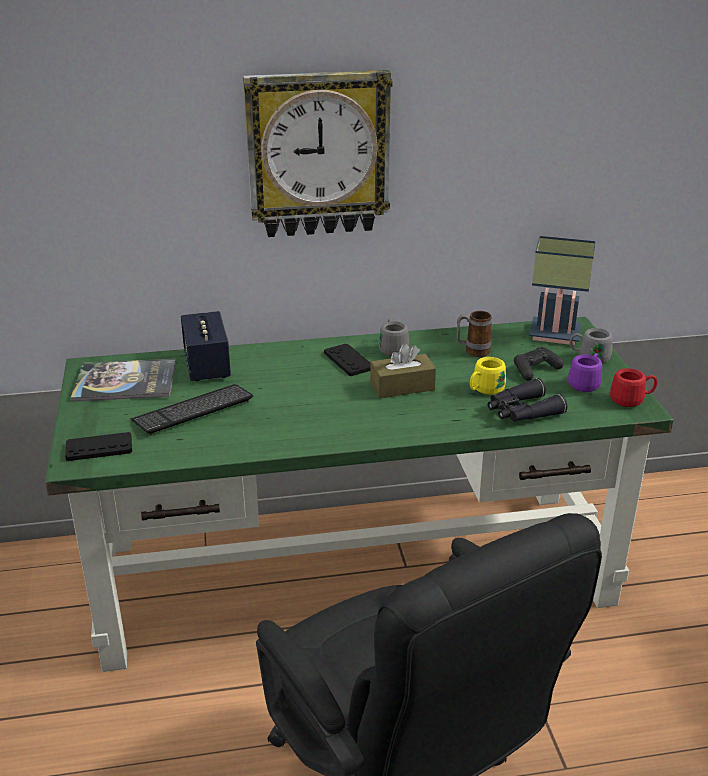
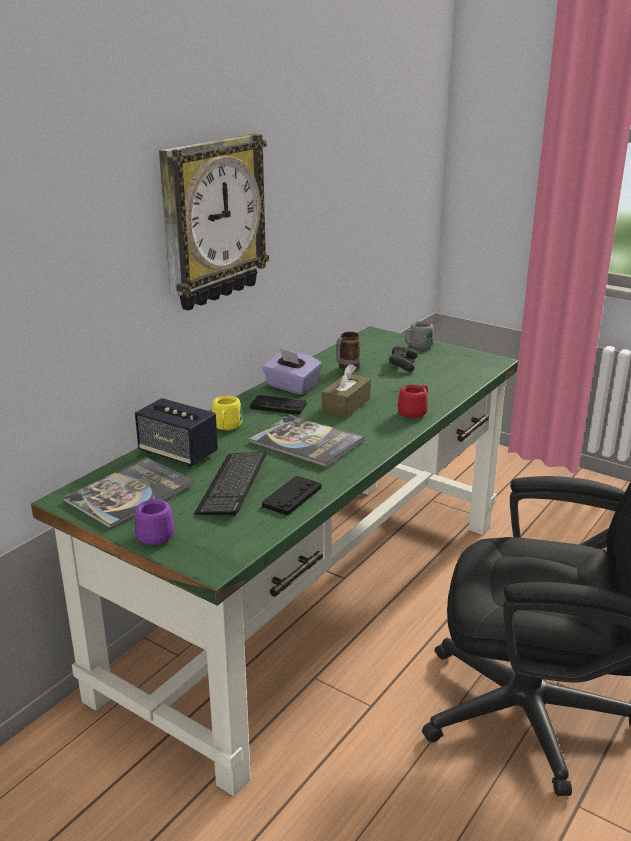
camera: 45 degrees left, 5 degrees down
(99, 448) = (211, 545): black game controller -> black game controller (292, 496)
(307, 403) = (306, 442): none -> book
(392, 348) = (291, 387): grey mug -> purple tissue box
(484, 390) = (398, 387): yellow mug -> yellow mug (226, 427)
(522, 412) = (442, 389): black binoculars -> none
(557, 333) = (374, 340): table lamp -> none
(586, 383) = (443, 360): purple mug -> purple mug (155, 533)
(632, 400) = (482, 359): red mug -> red mug (415, 412)

